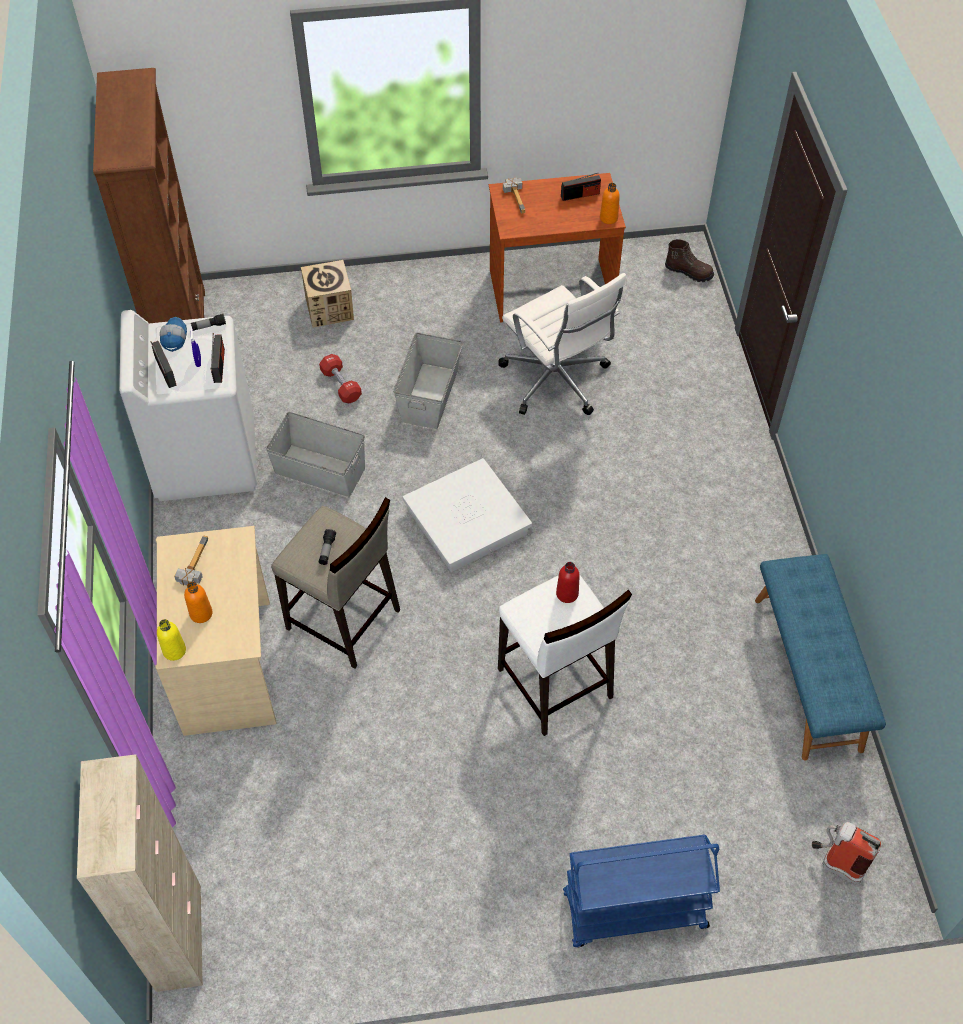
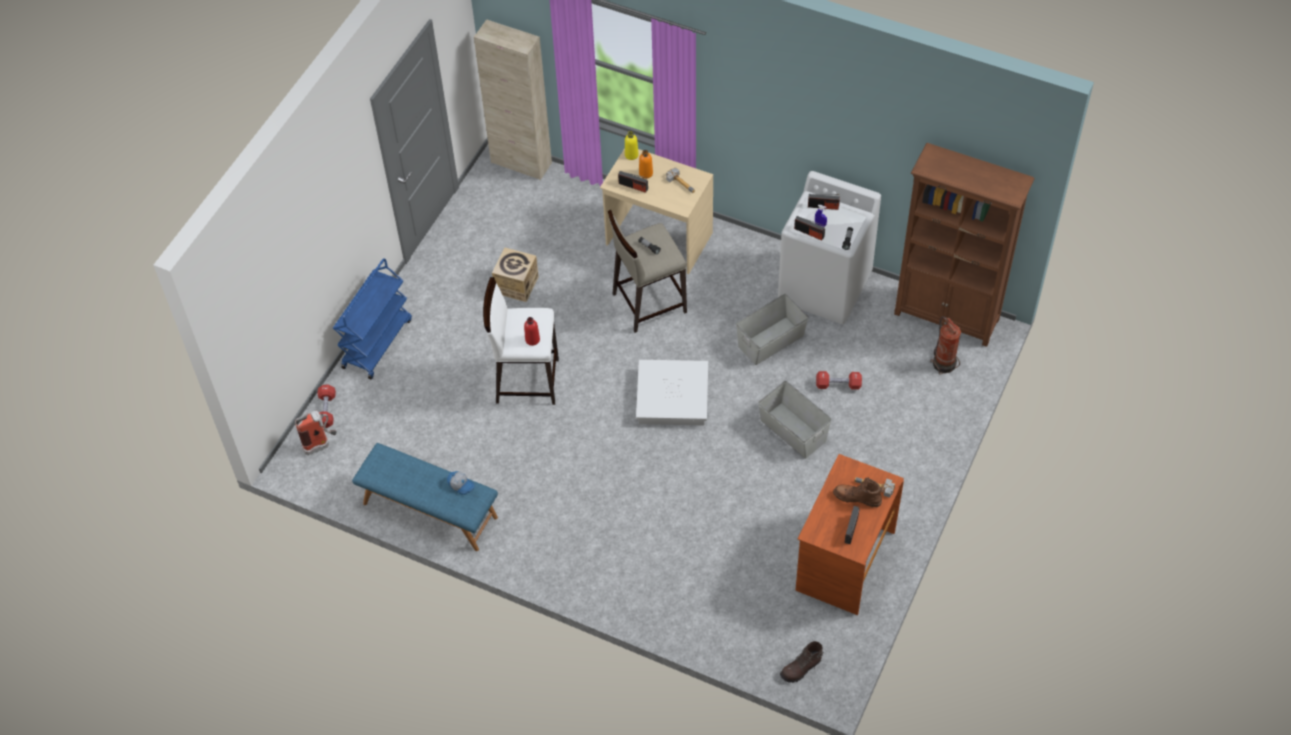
camera: 125 degrees right, 0 degrees up
(173, 338) = (850, 220): cap -> cap (461, 484)
(234, 615) = (633, 186): none -> radio
(250, 315) = (944, 362): none -> fire extinguisher
(329, 308) = (919, 412): cardboard box -> cardboard box (516, 285)
(540, 205) = (857, 498): none -> brown boot
(556, 381) = (752, 512): white office chair -> none
(608, 218) = (813, 533): orange bottle -> none
(783, 897) = (326, 410): none -> red dumbbell

